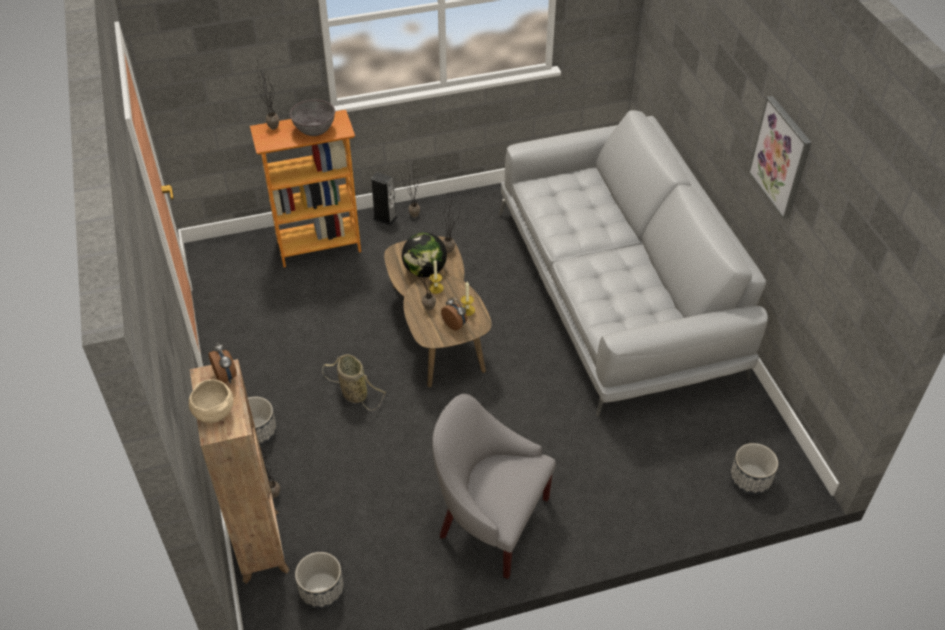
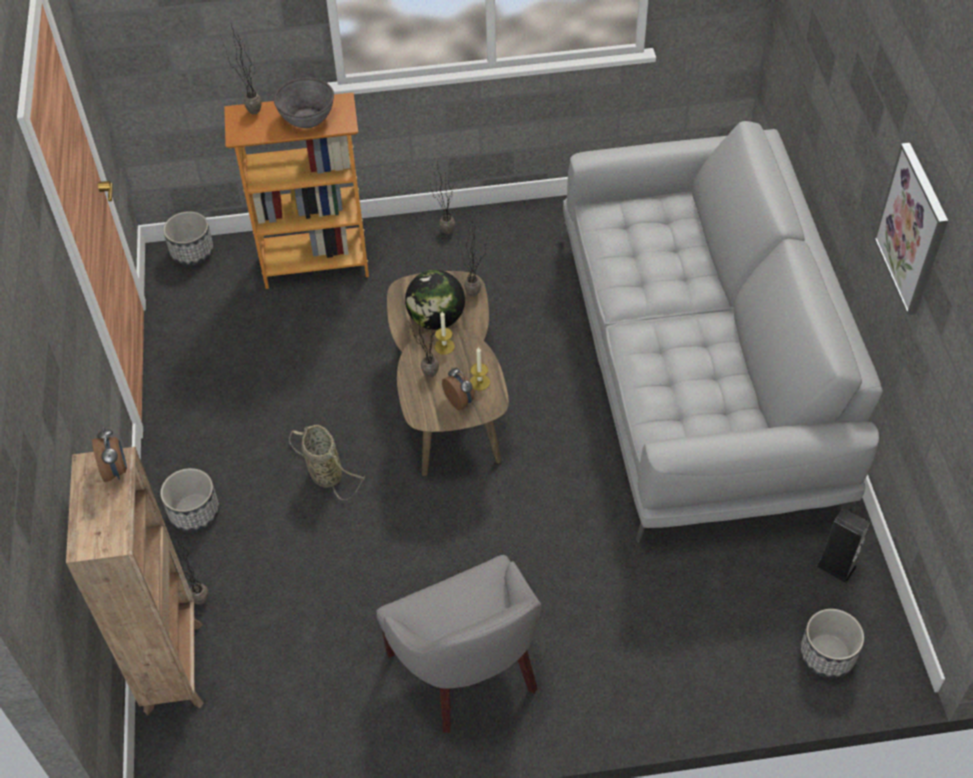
camera: 10 degrees right, 5 degrees up
(213, 412) = (90, 518): beige bowl -> none
(321, 590) = (238, 736): planter -> planter (192, 252)
(385, 218) = (408, 231): speaker -> speaker (836, 566)
(490, 521) = (469, 670): grey armchair -> grey armchair turned 150 degrees counterclockwise

